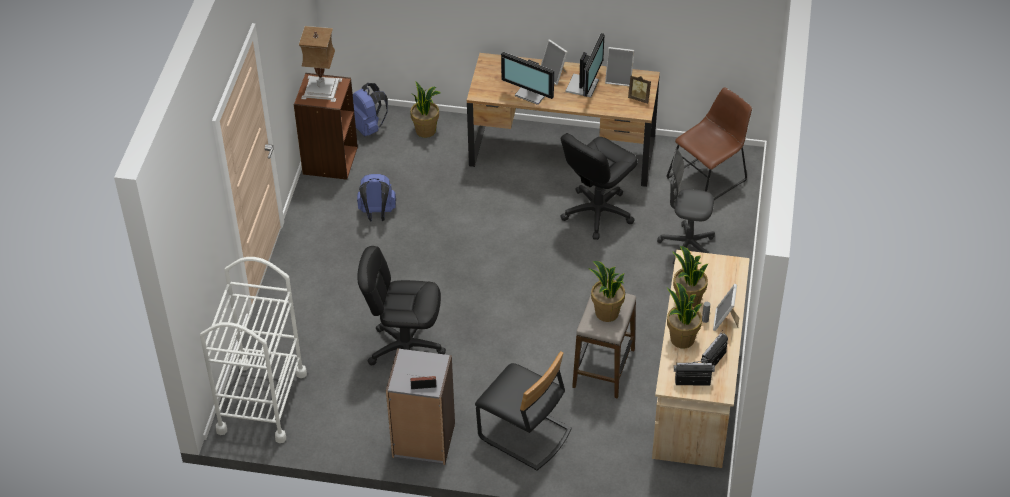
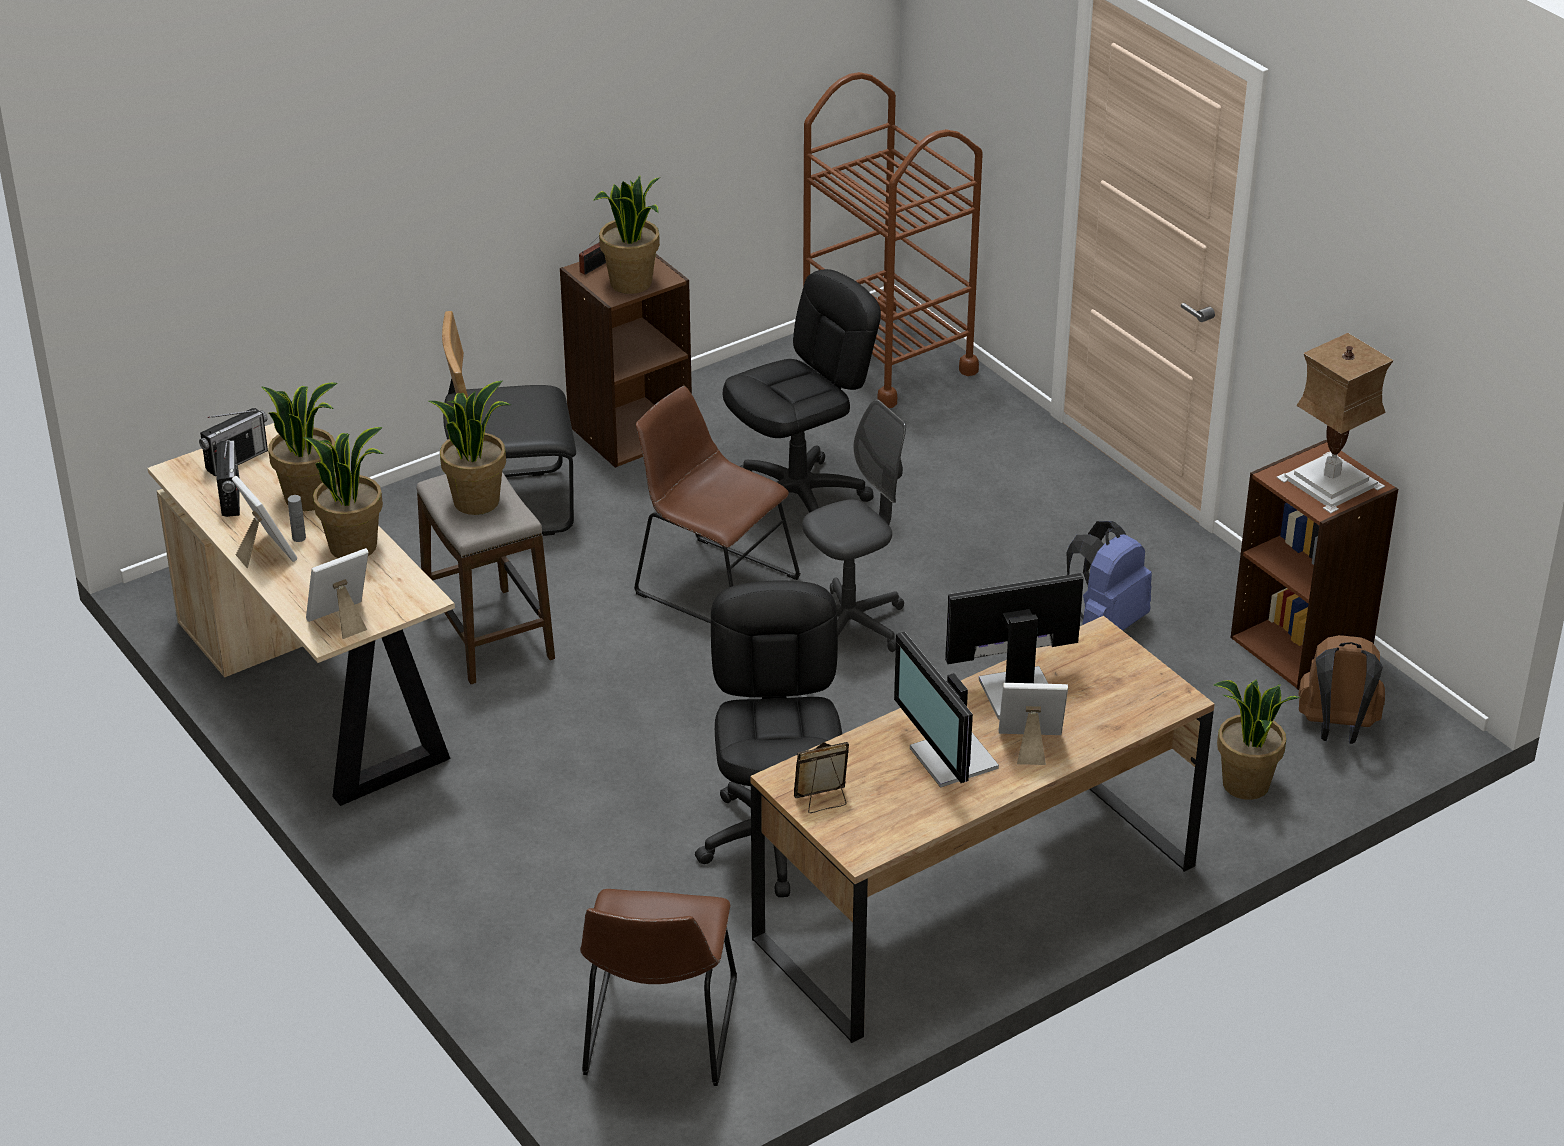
camera: 135 degrees right, 10 degrees down
(262, 402) = (887, 356): white cart -> brown cart
(369, 127) = (1337, 729): blue backpack -> brown backpack
(423, 363) = (631, 283): none -> potted plant
(423, 441) = (629, 431): grey bookcase -> brown bookcase
(491, 332) = (711, 583): none -> brown chair
(619, 79) = (907, 813): picture frame -> picture frame (342, 621)
(686, 246) = (560, 883): grey office chair -> grey office chair (850, 626)

